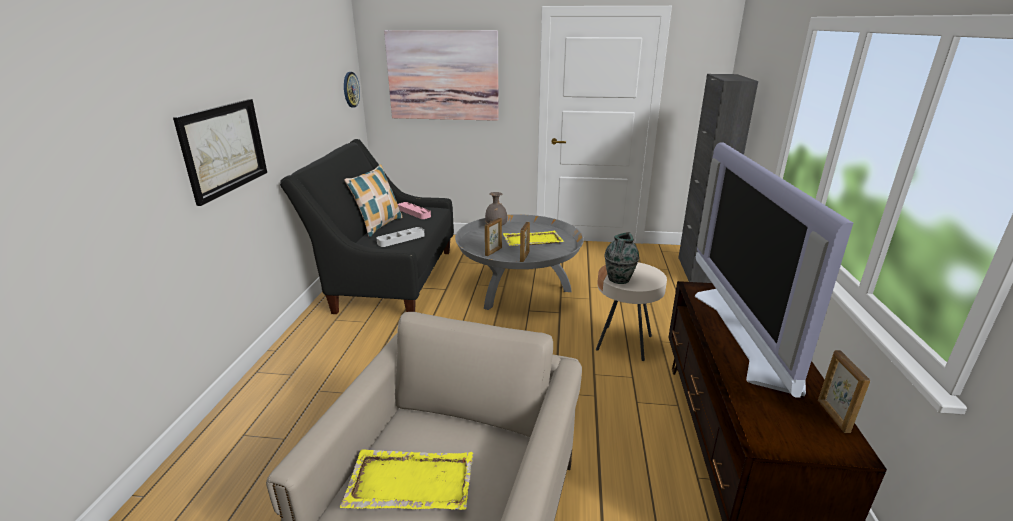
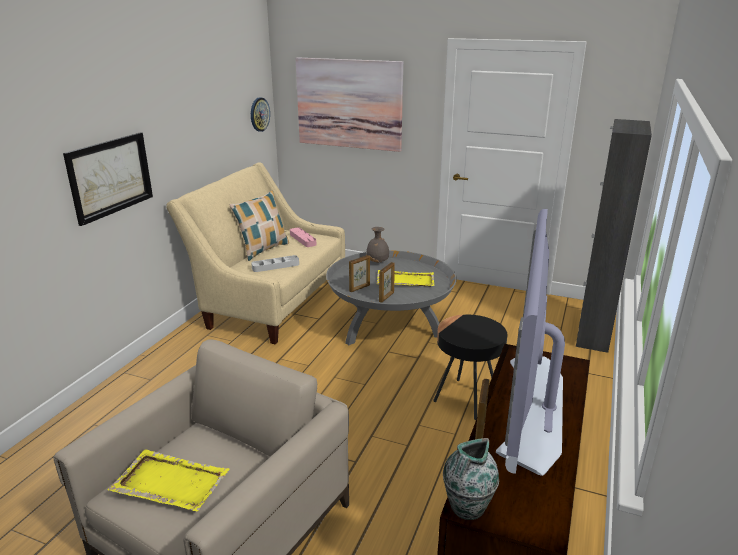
camera: 15 degrees right, 0 degrees up
(388, 279) = (270, 301): black sofa -> beige sofa
(618, 280) = (455, 333): vase -> vase (467, 508)
(624, 343) = (466, 399): beige side table -> black side table
(832, 416) = (554, 499): picture frame -> picture frame (479, 435)

